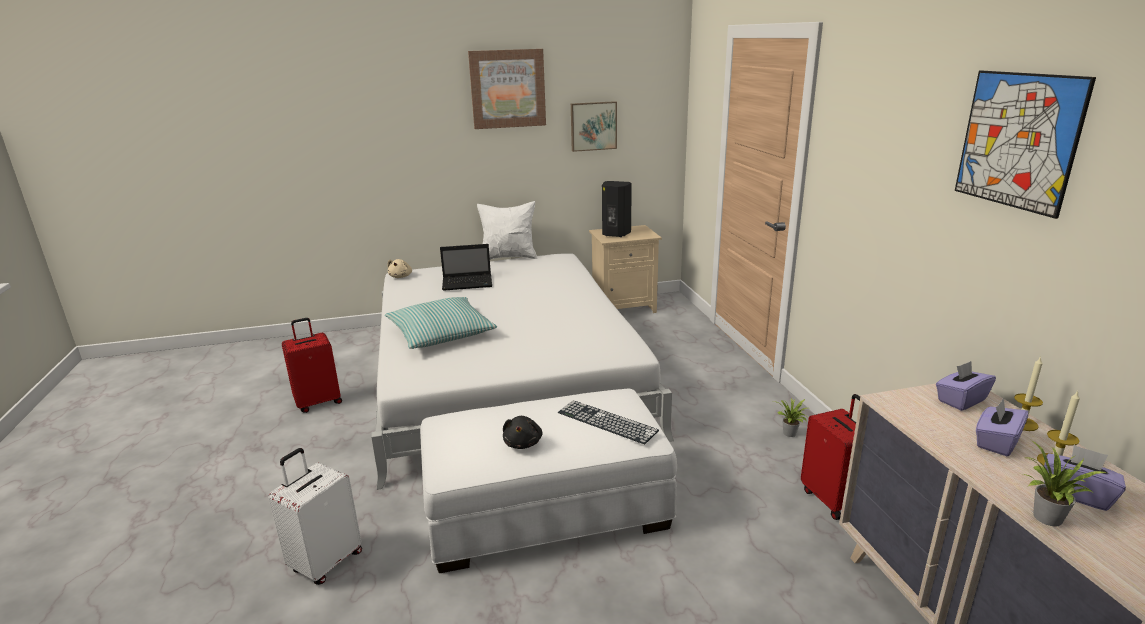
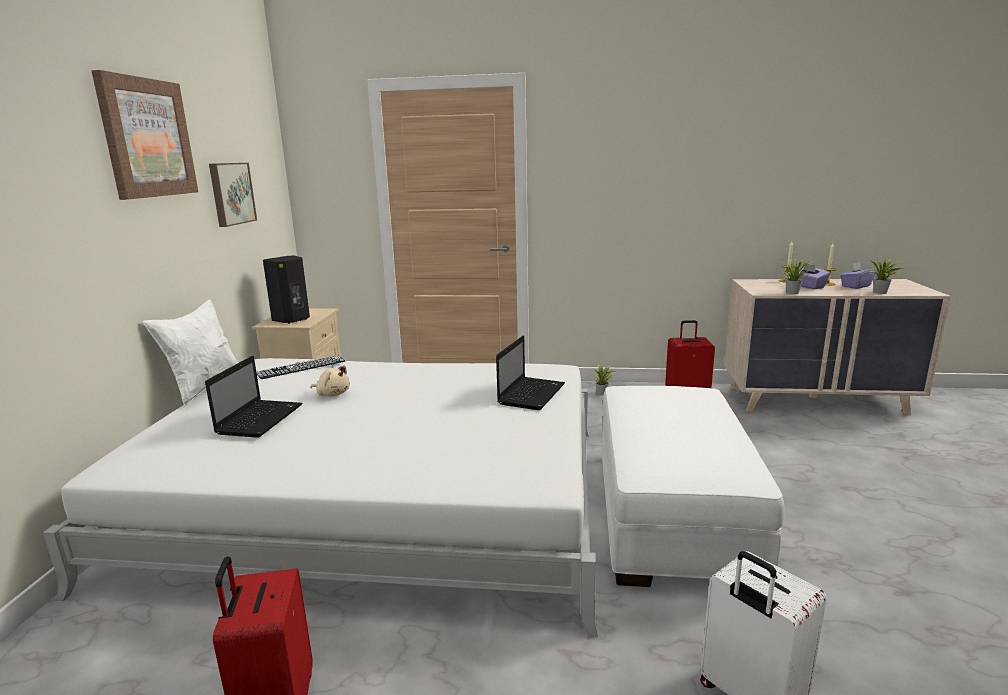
camera: 70 degrees left, 5 degrees down
(401, 276) = (122, 469): beige plush toy -> beige plush toy (332, 394)
(441, 333) = (415, 449): pillow -> none
(523, 443) = (706, 434): black plush toy -> none
(561, 351) = (531, 394): none -> laptop
(607, 421) = (676, 397): keyboard -> keyboard (301, 367)
(922, 427) = (793, 292): none -> potted plant
(960, 400) = (760, 283): purple tissue box -> none
(1017, 140) = (733, 135): picture -> none

